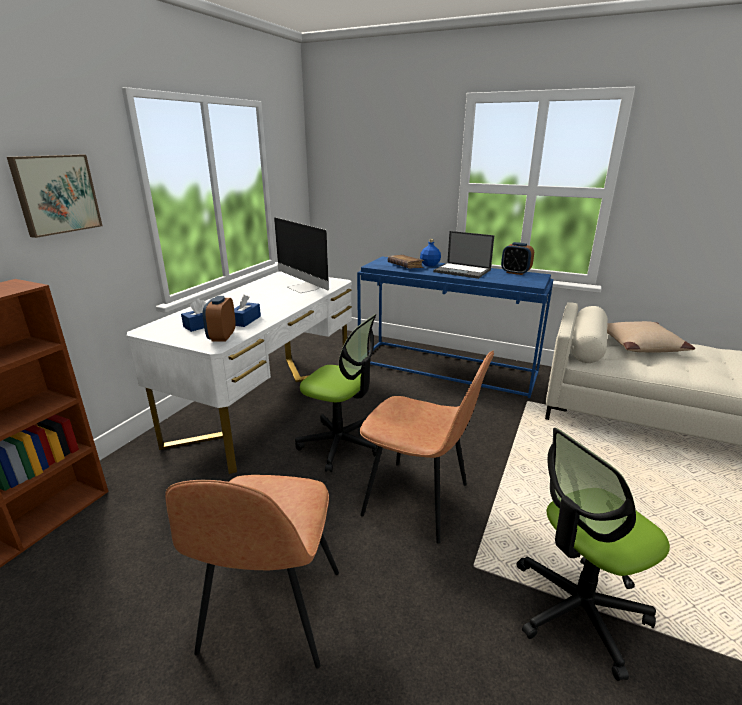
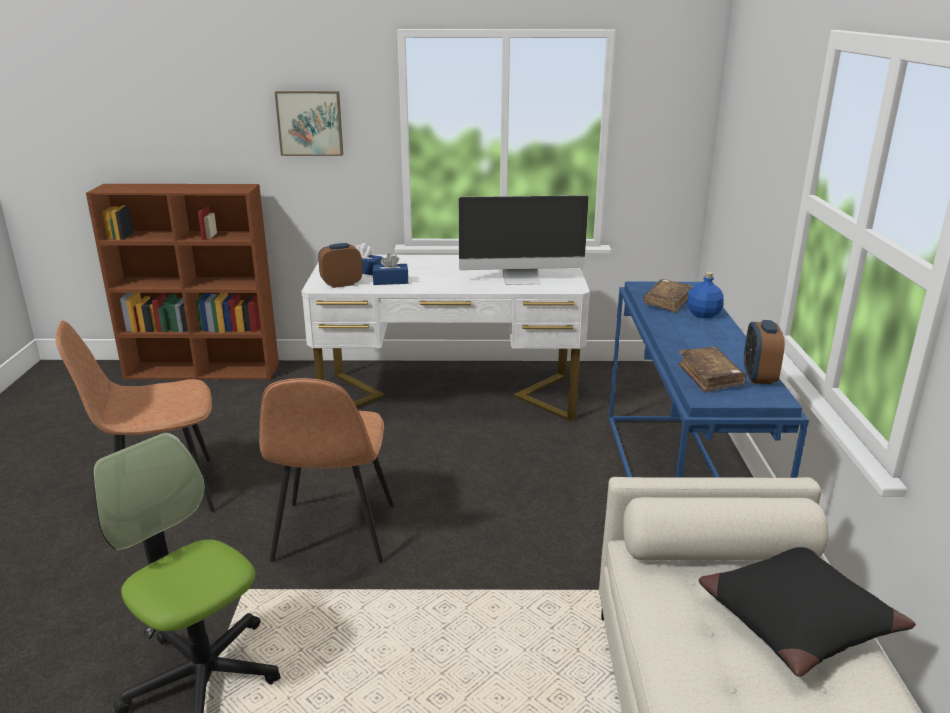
camera: 65 degrees right, 0 degrees up
(304, 288) = (522, 279): monitor -> monitor turned 120 degrees counterclockwise
(340, 444) = (406, 460): office chair -> none
(463, 271) = (703, 339): laptop -> none
(511, 279) = (709, 377): none -> brown book
(640, 345) = (796, 619): beige pillow -> black pillow

